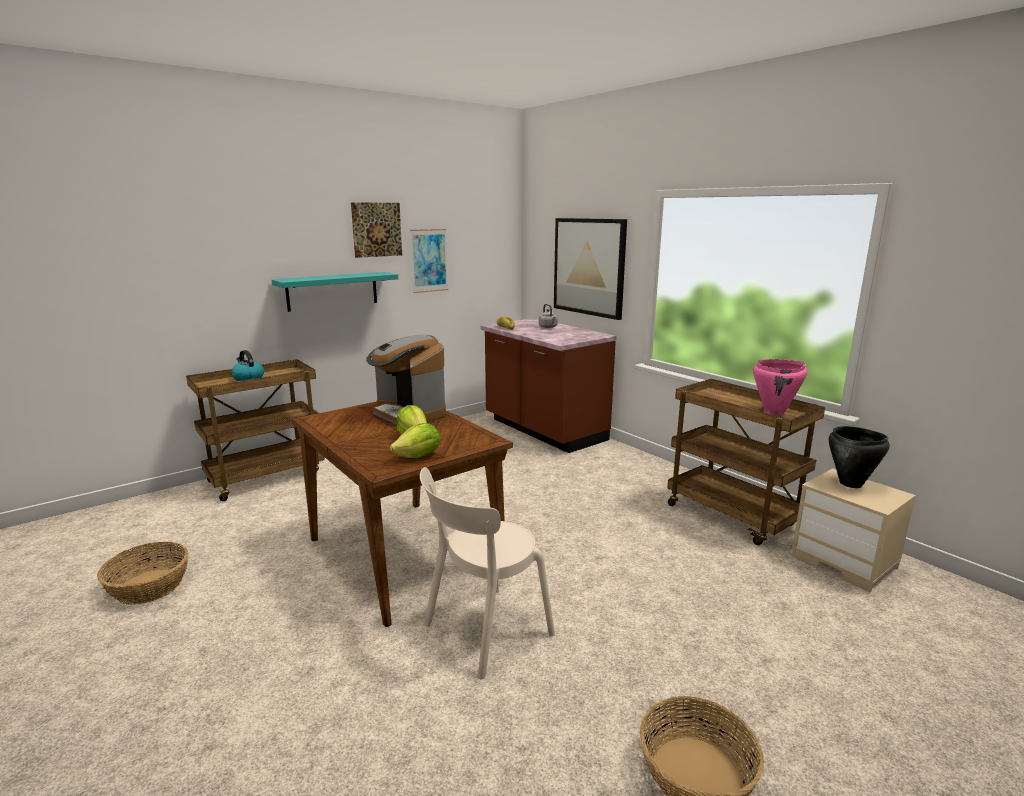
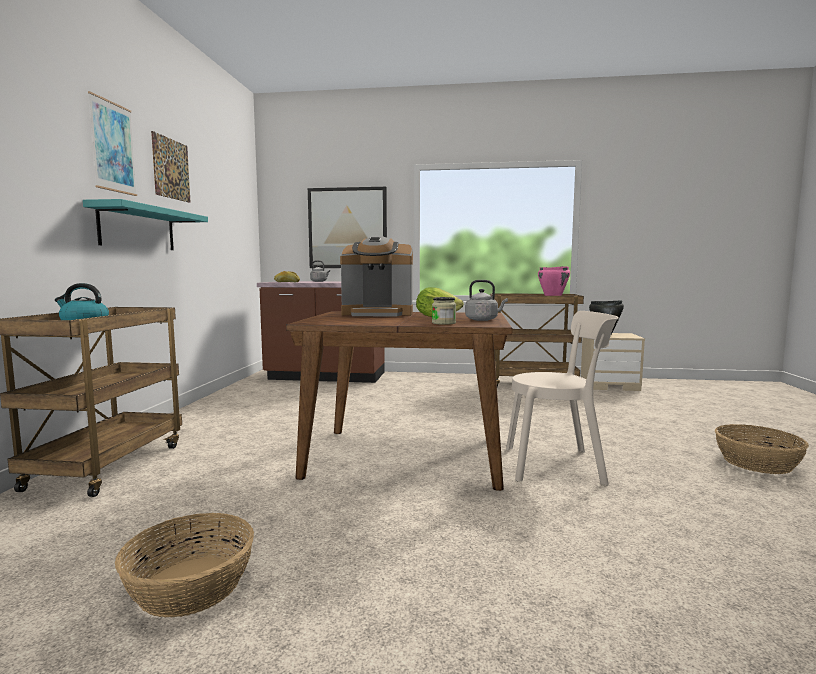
camera: 45 degrees left, 10 degrees down
(366, 453) = (443, 323): none -> jar
(419, 456) = (483, 320): lettuce -> grey kettle
(429, 260) = (207, 214): picture -> picture (113, 147)
(483, 632) = (558, 465): beige chair -> beige chair turned 90 degrees counterclockwise

